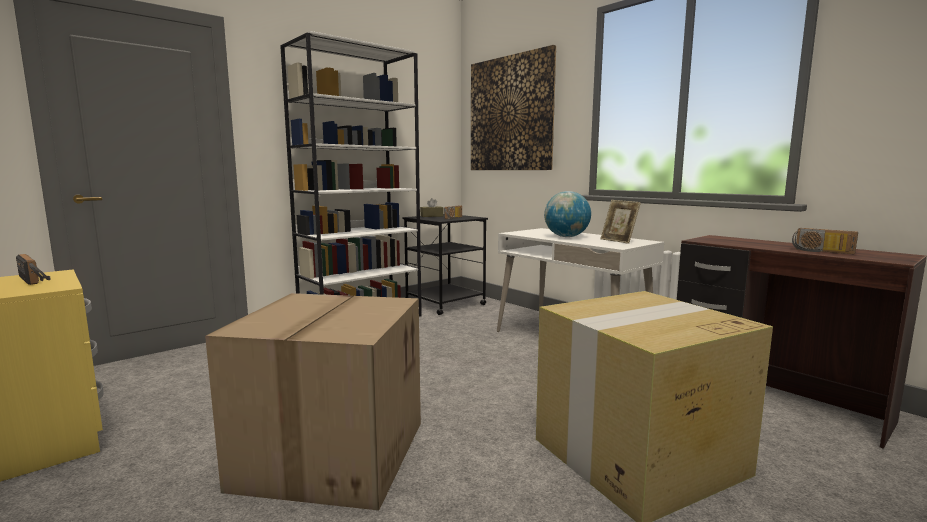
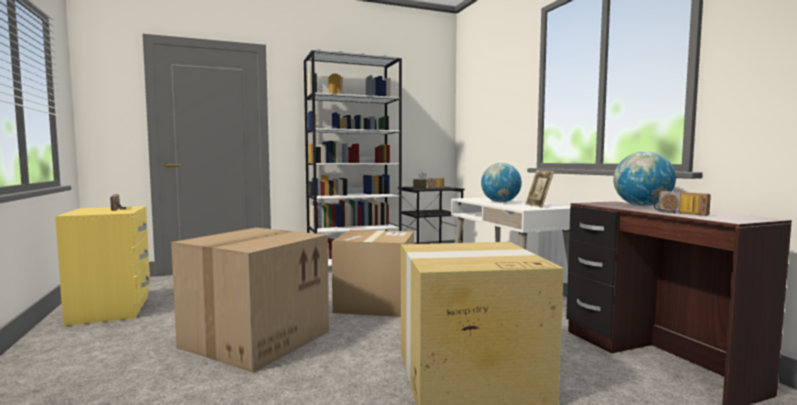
camera: 20 degrees right, 5 degrees down
(439, 372) = (375, 303): none -> cardboard box
(510, 114) = (486, 101): picture -> none
(757, 241) = (642, 206): none -> globe

